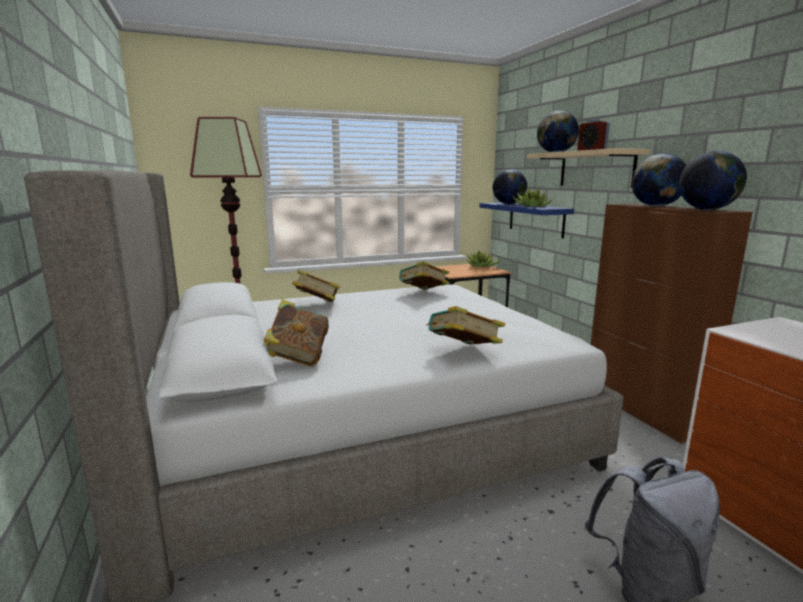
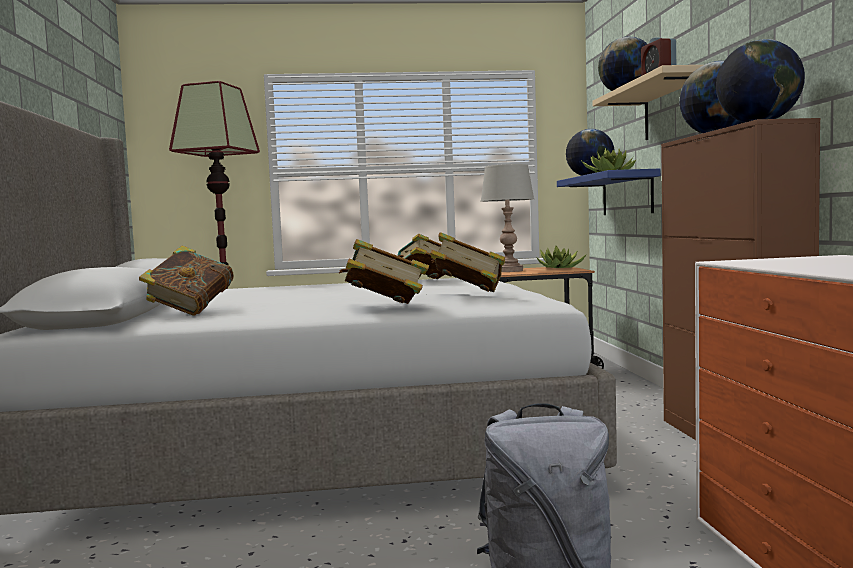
camera: 15 degrees right, 10 degrees down
(316, 305) = (279, 289): book -> book (468, 294)
(450, 270) = (509, 271): none -> grey table lamp

